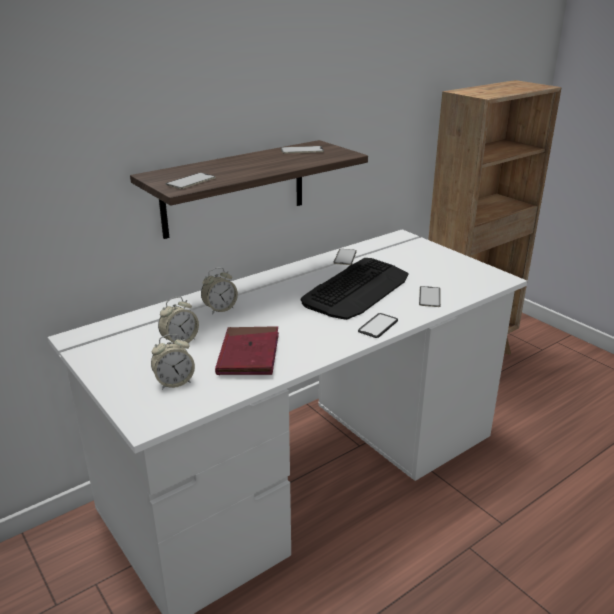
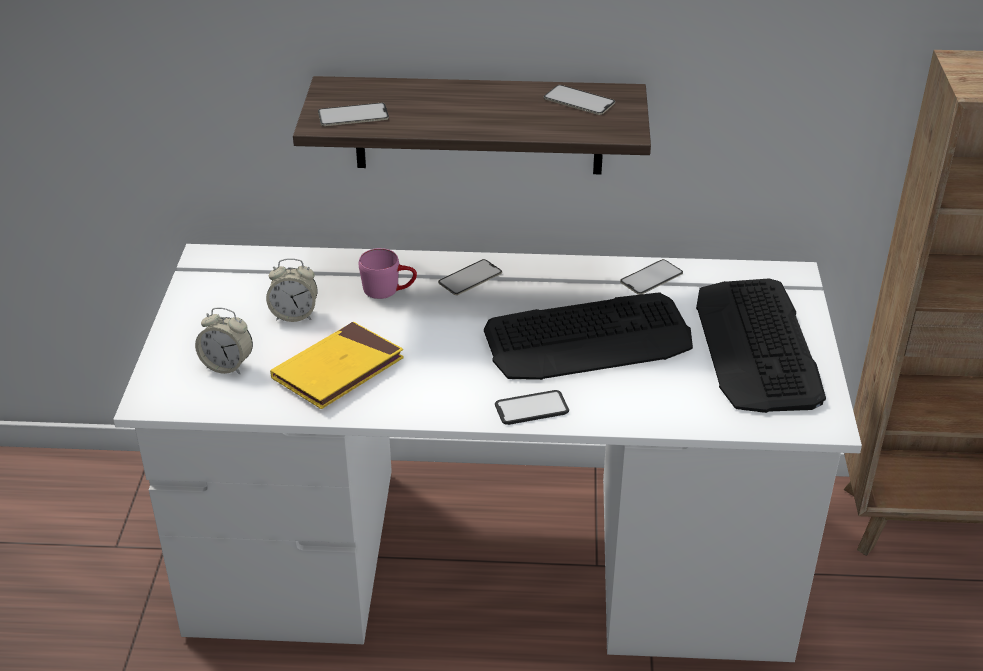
camera: 40 degrees right, 10 degrees up
(220, 309) = (389, 289): alarm clock -> pink mug
(248, 354) = (338, 370): red book -> yellow book
(429, 297) = (667, 399): phone -> phone (470, 278)
(431, 264) = (757, 346): none -> keyboard

